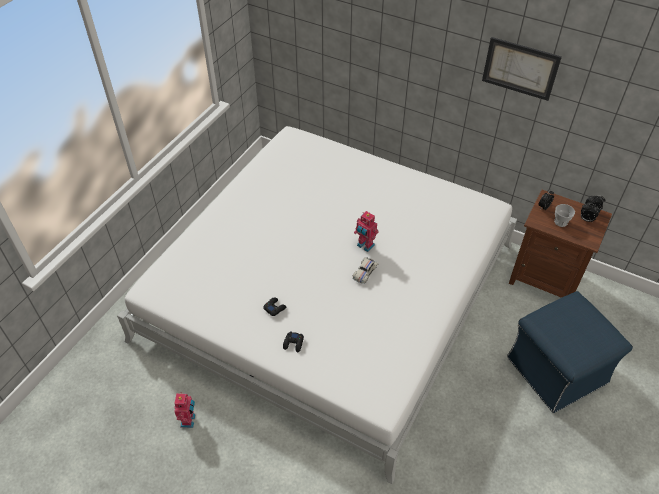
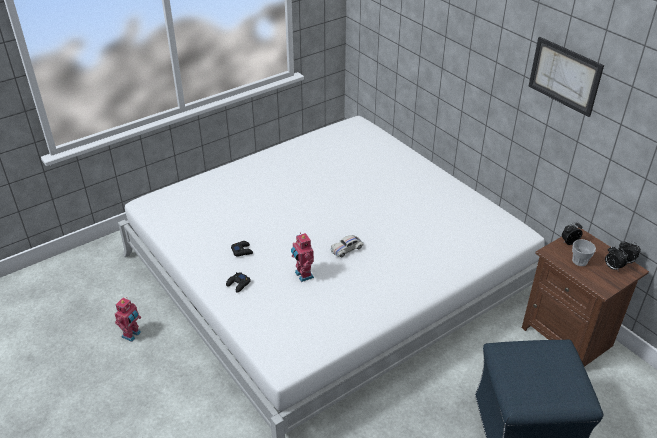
camera: 25 degrees right, 10 degrees down
(365, 246) = (362, 227): toy robot -> toy robot (303, 275)

